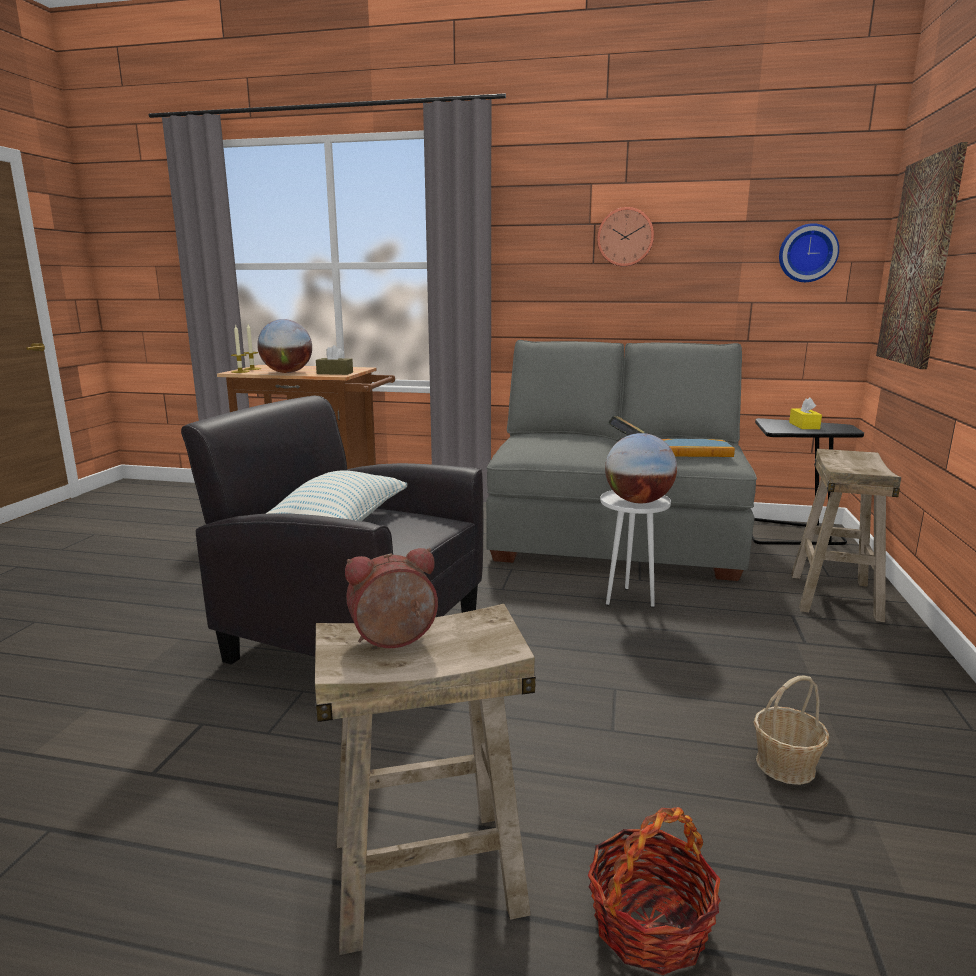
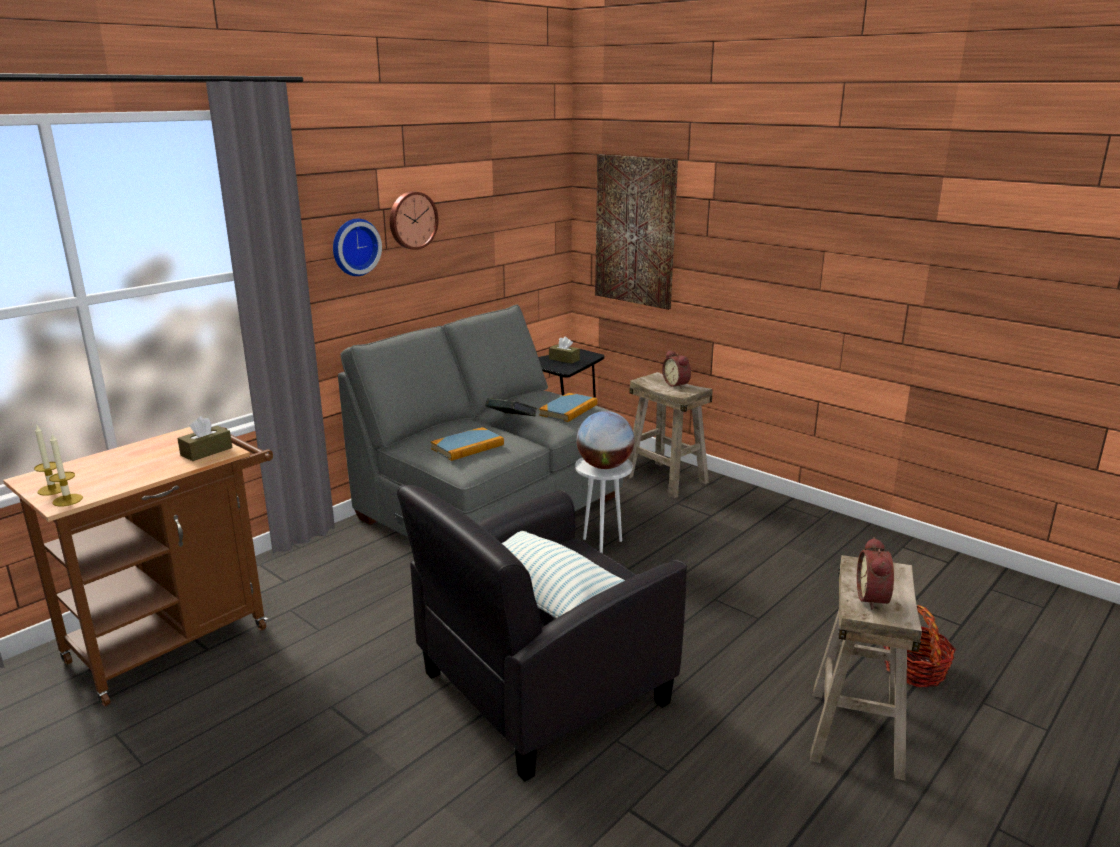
camera: 60 degrees left, 5 degrees up
(287, 372) = (143, 474): globe -> none
(544, 444) = (467, 447): none -> book
(786, 765) = (821, 579): basket -> none
(804, 426) = (564, 359): yellow tissue box -> brown tissue box
(807, 253) = (533, 219): wall clock -> wall clock (354, 247)
(869, 465) = (677, 384): none -> alarm clock

